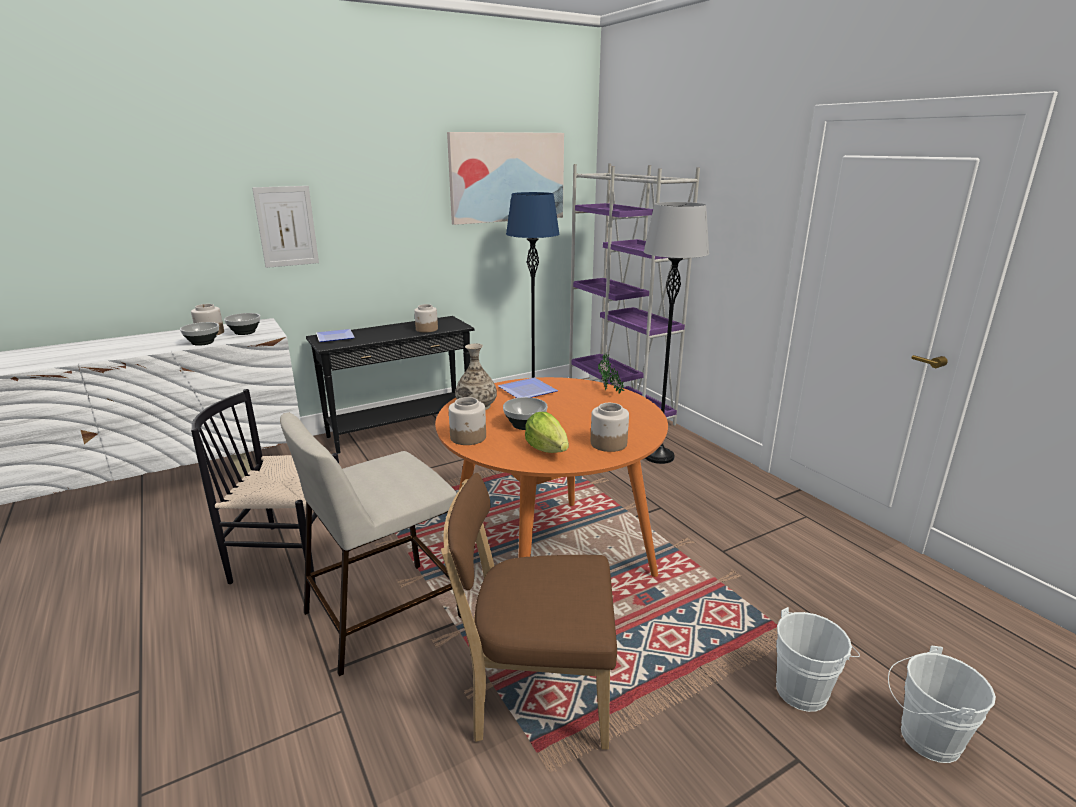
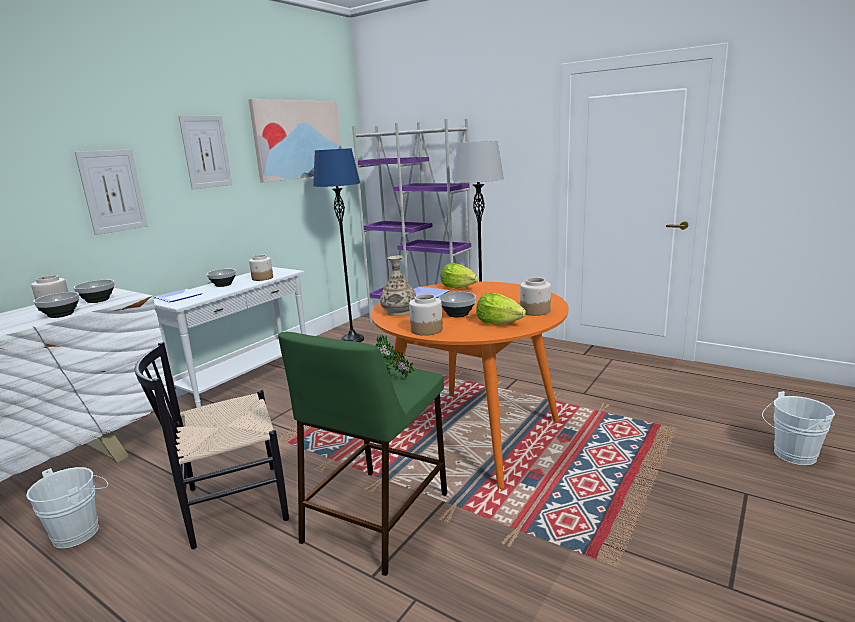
camera: 25 degrees left, 5 degrees down
(385, 613) = (377, 515): beige stool -> green stool
(386, 330) = (223, 285): none -> bowl
(390, 189) = (206, 152): none -> picture
(401, 429) = (246, 380): black console table -> white console table
(534, 694) = (554, 523): brown chair -> none
(576, 388) = (458, 287): none -> lettuce
(610, 392) = (486, 285): potted plant -> potted plant (394, 378)
(805, 689) = (710, 454): white bucket -> white bucket (81, 531)

